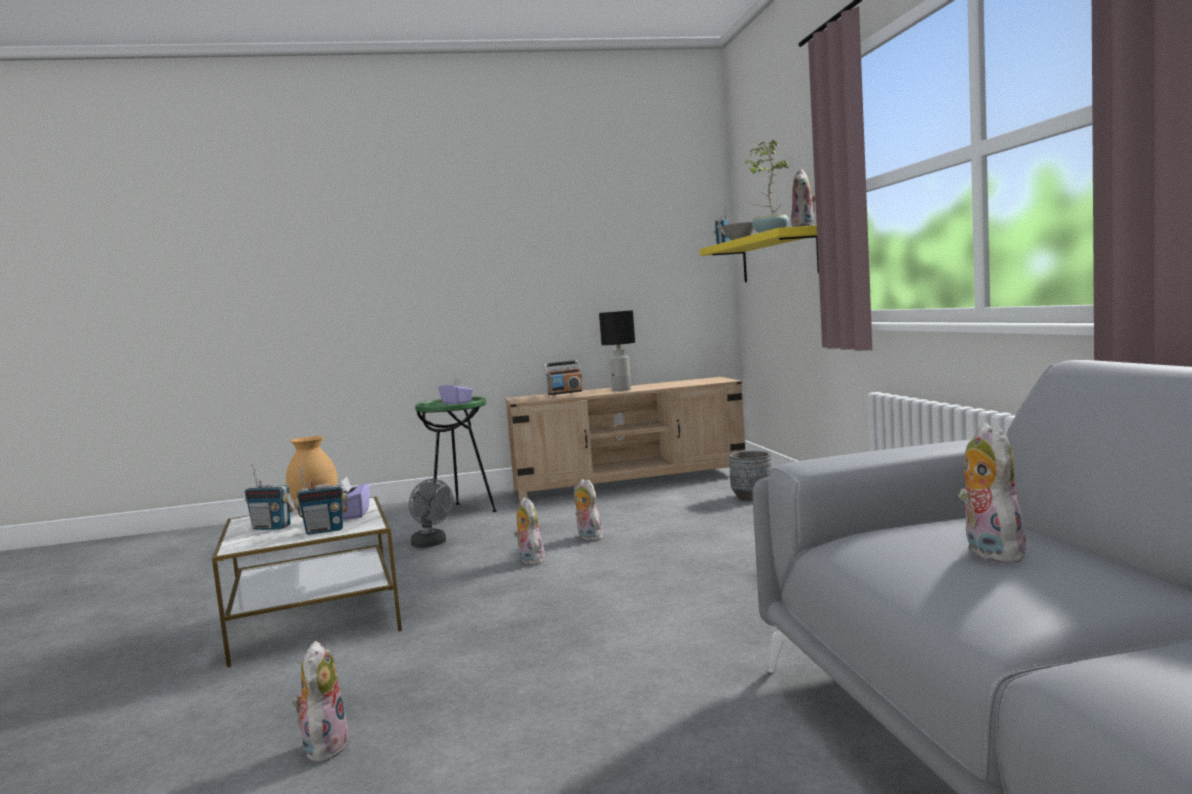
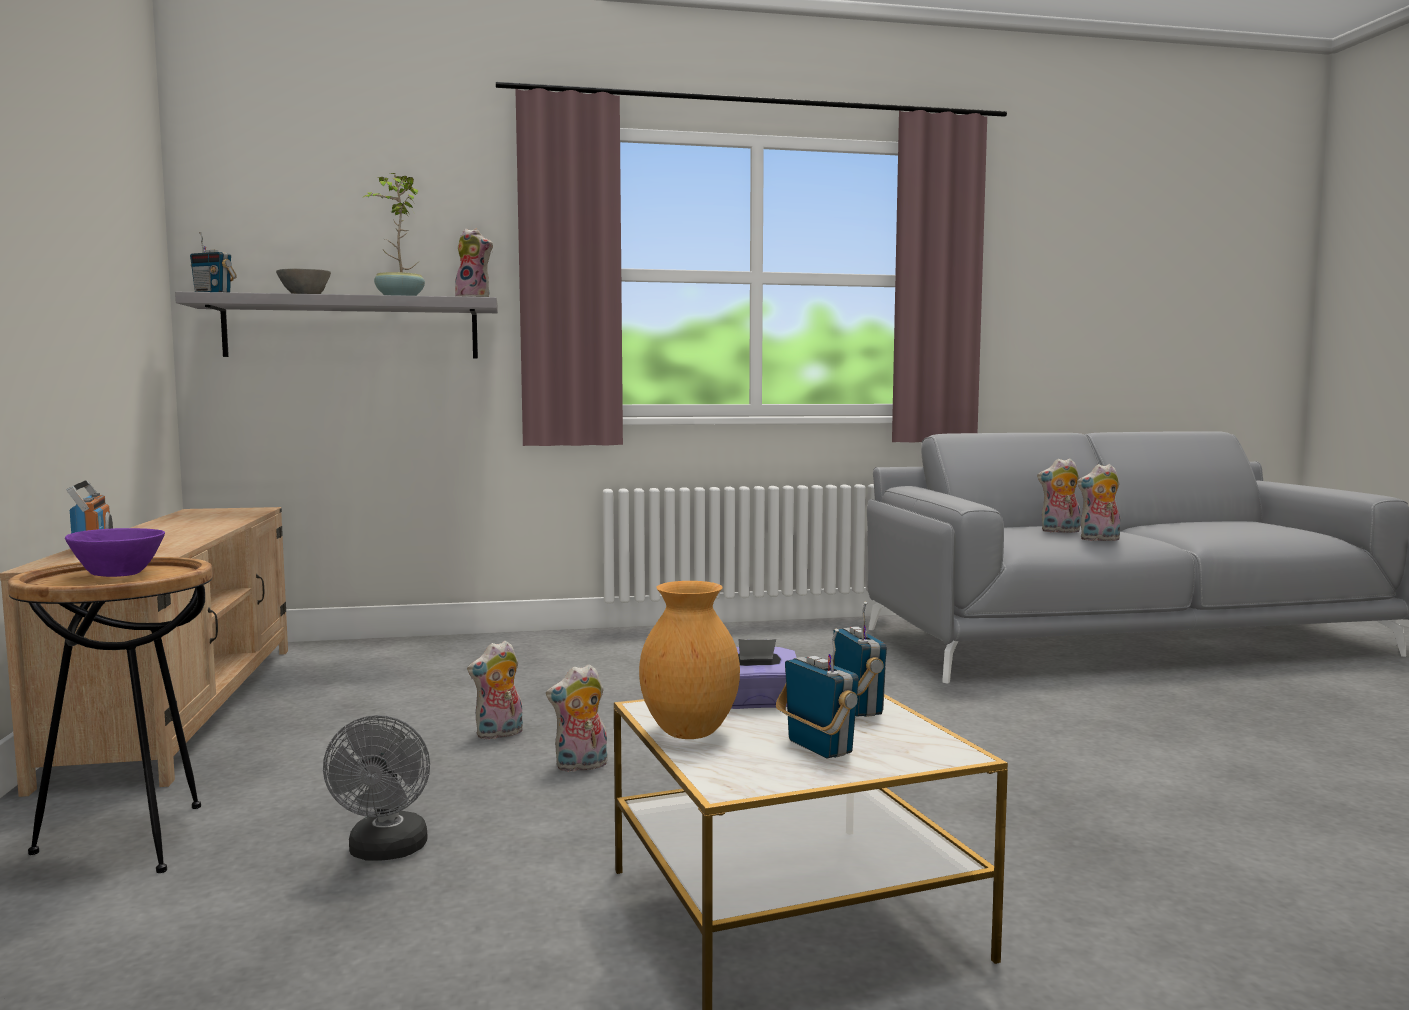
camera: 90 degrees left, 0 degrees up
(272, 527) = (818, 748): radio -> radio turned 45 degrees counterclockwise
(324, 746) = (1170, 837): plush toy -> plush toy (1099, 540)
(431, 544) = (386, 852): grey fan -> grey fan turned 120 degrees clockwise
(457, 403) = (117, 574): purple tissue box -> purple bowl
(461, 512) = (132, 842): green side table -> brown side table
(621, 390) = (188, 532): black table lamp -> none
(752, 497) = (415, 656): grey planter -> none
(778, 257) = (352, 329): yellow shelf -> grey shelf

